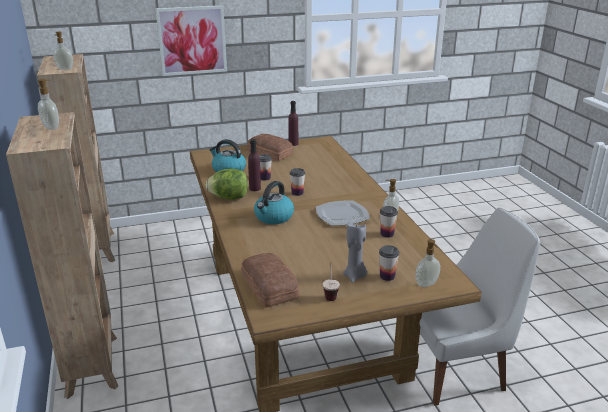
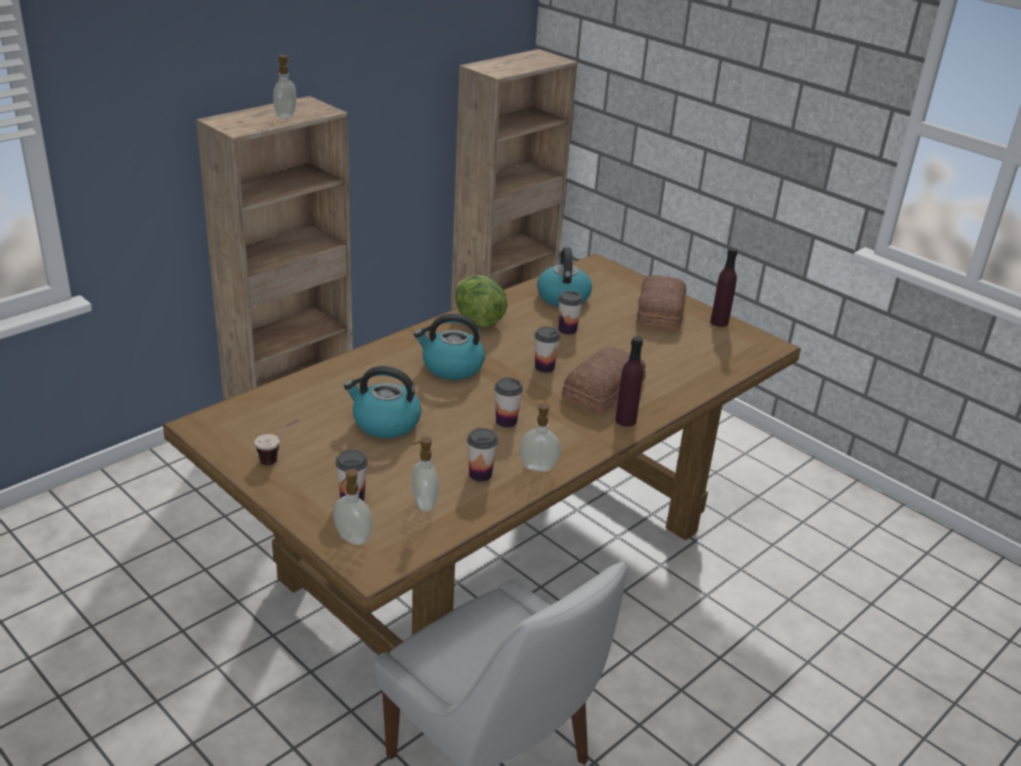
camera: 60 degrees right, 5 degrees up
(65, 69) = (498, 70): soap dispenser -> soap dispenser (423, 503)
(192, 40) = (717, 94): picture -> none
(255, 188) = (525, 331): purple bottle -> purple bottle (625, 420)
(270, 285) = (271, 408): bread -> bread (605, 390)
(317, 250) = (385, 423): none -> kettle
(342, 215) = (506, 421): plate -> cup
(355, 276) = (334, 469): grey candle -> none

